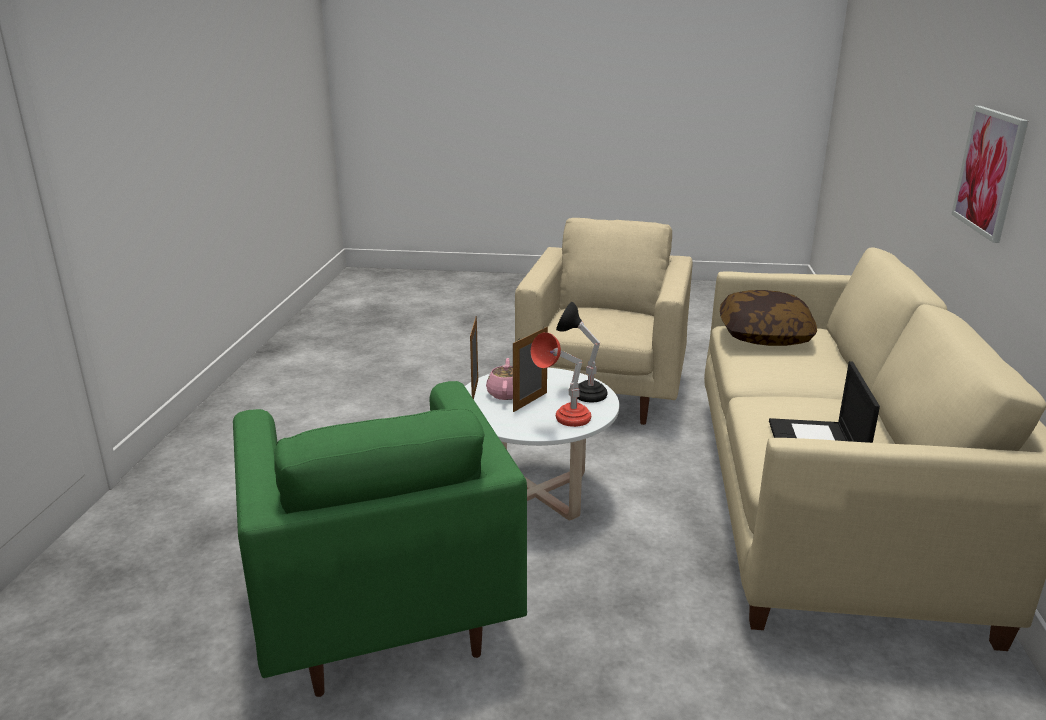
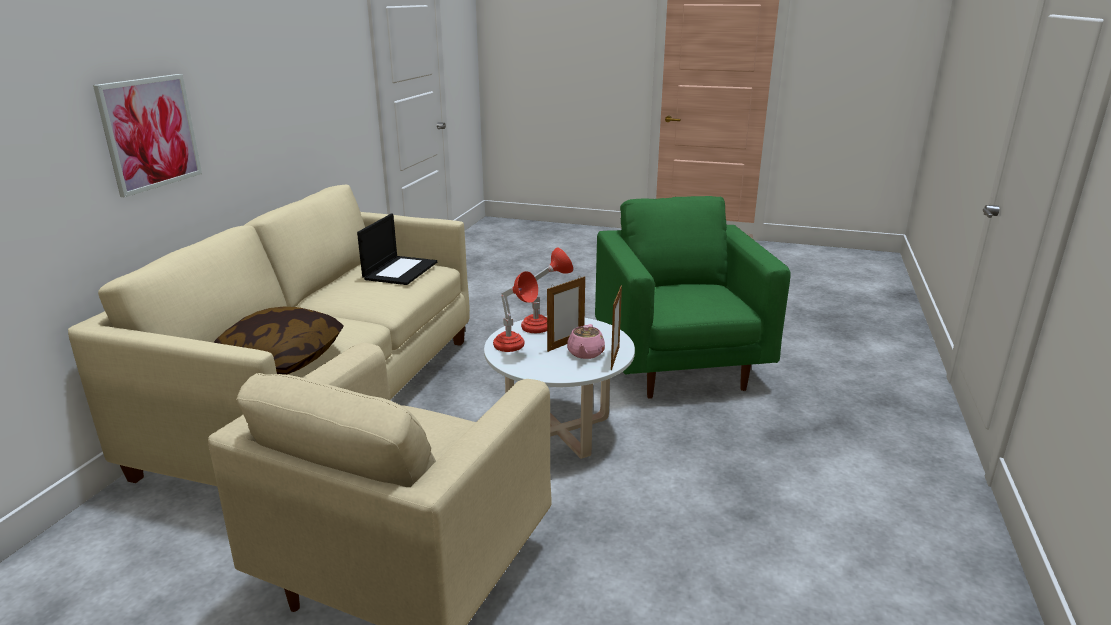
camera: 170 degrees left, 0 degrees up
(581, 393) = (515, 348): black table lamp -> red table lamp

